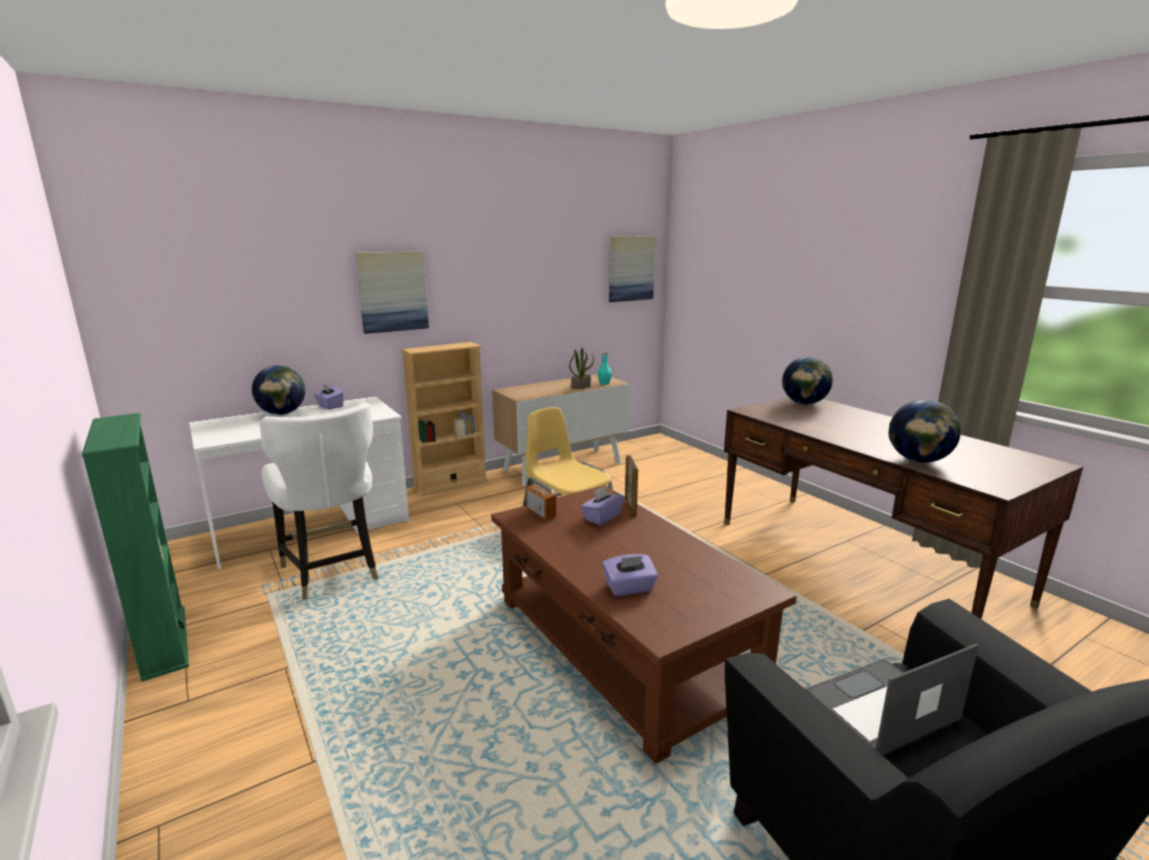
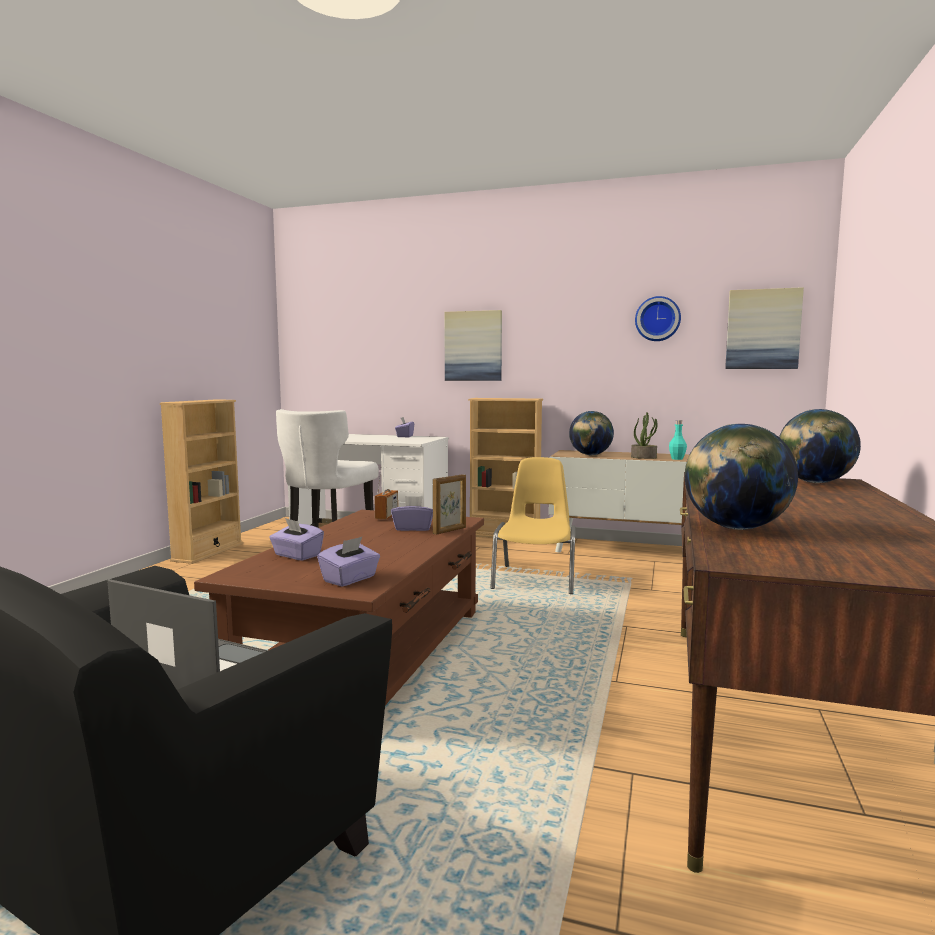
camera: 50 degrees right, 10 degrees down
(164, 642) = (208, 552): green bookcase -> beige bookcase
(282, 413) = (370, 435): globe -> globe (590, 455)
(561, 260) = (657, 319): none -> wall clock
(731, 587) = (350, 579): none -> purple tissue box

